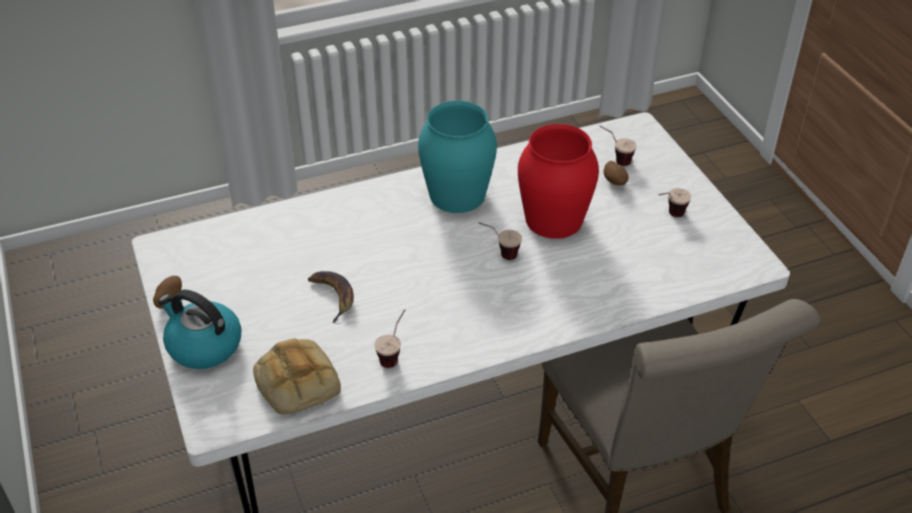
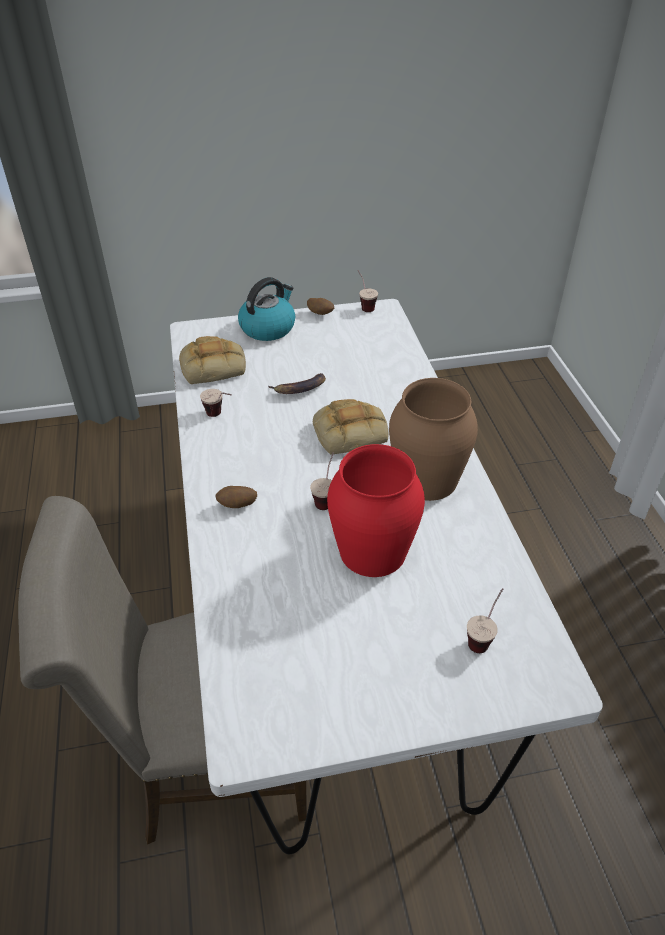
camera: 100 degrees right, 0 degrees up
(401, 248) = (350, 431): none -> bread
(456, 194) = (427, 478): turquoise vase -> brown vase
(615, 182) = (434, 625): potato -> potato (237, 505)
(669, 216) = (358, 669): cup -> cup (364, 305)

